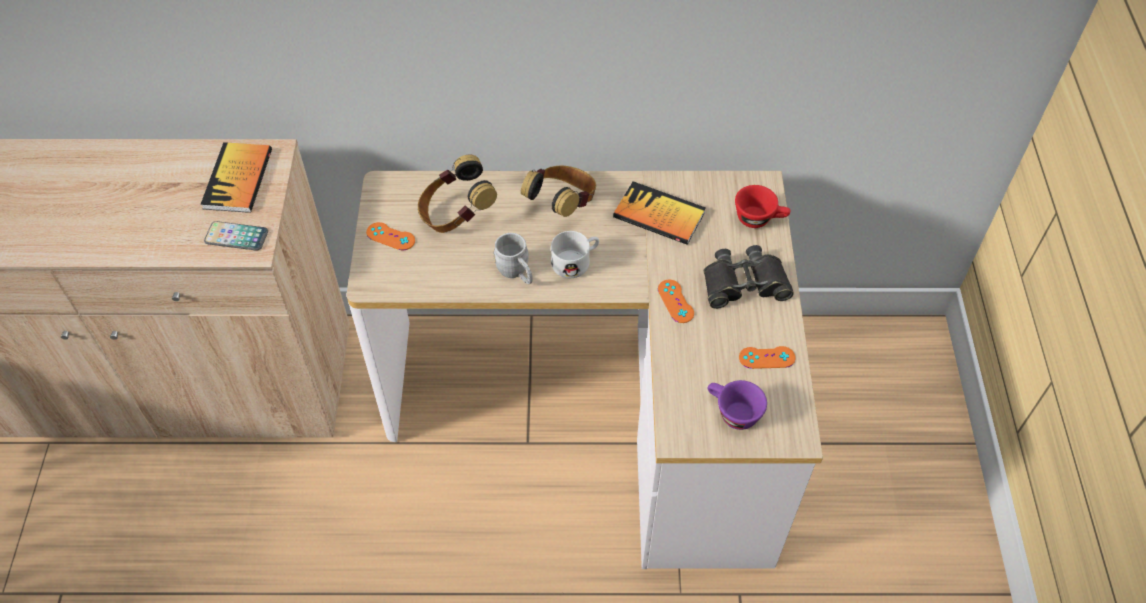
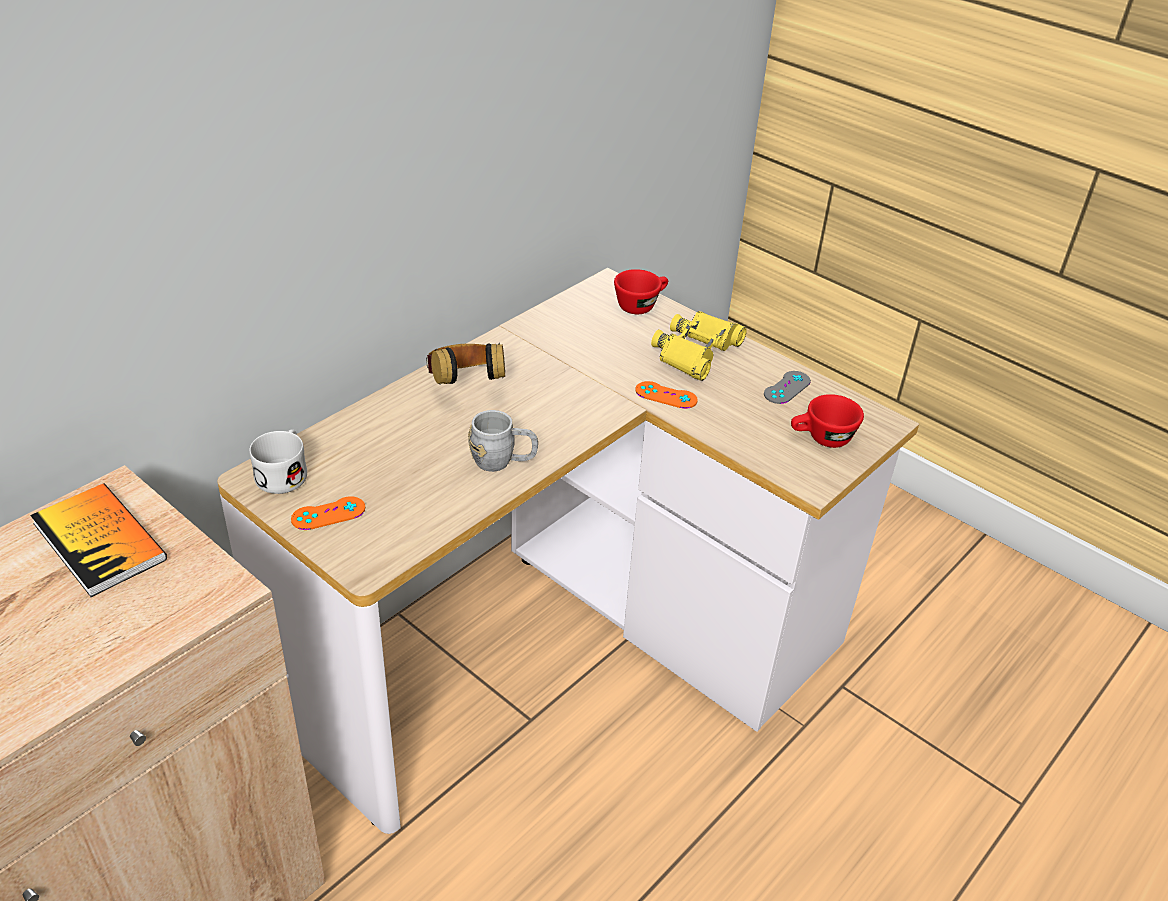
camera: 50 degrees left, 15 degrees down
(236, 237) = (182, 592): phone -> none
(456, 215) = (373, 454): headphones -> none
(576, 261) = (543, 420): white mug -> white mug (285, 473)
(659, 215) = (560, 347): book -> none
(732, 412) = (822, 439): purple cup -> red cup
(744, 284) = (696, 352): black binoculars -> yellow binoculars
(767, 357) = (787, 388): orange game controller -> grey game controller

